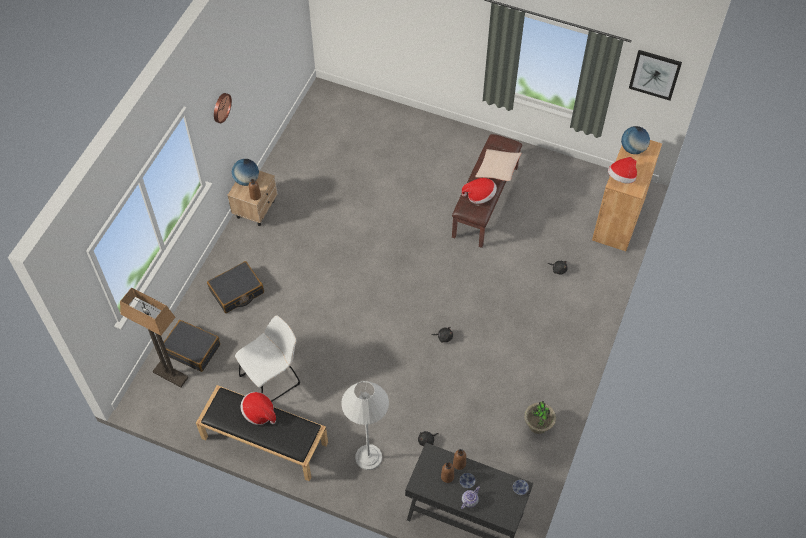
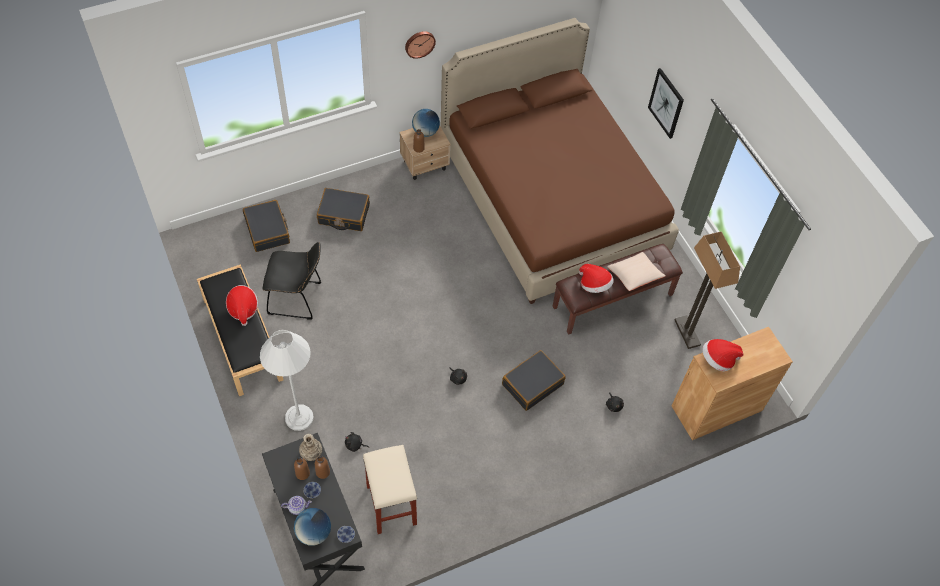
camera: 40 degrees right, 0 degrees up
(171, 375) = (234, 236): floor lamp -> floor lamp (687, 333)
(272, 378) = (298, 299): white chair -> black chair
(371, 164) = (551, 199): none -> brown bed
(437, 458) = (311, 452): none -> vase
(495, 299) = (532, 384): none -> black suitcase
(495, 457) = (392, 505): none -> beige stool
(538, 425) = (453, 513): potted plant -> none
(633, 149) = (758, 344): globe -> globe (314, 533)
(655, 74) = (823, 284): picture -> picture (666, 103)

